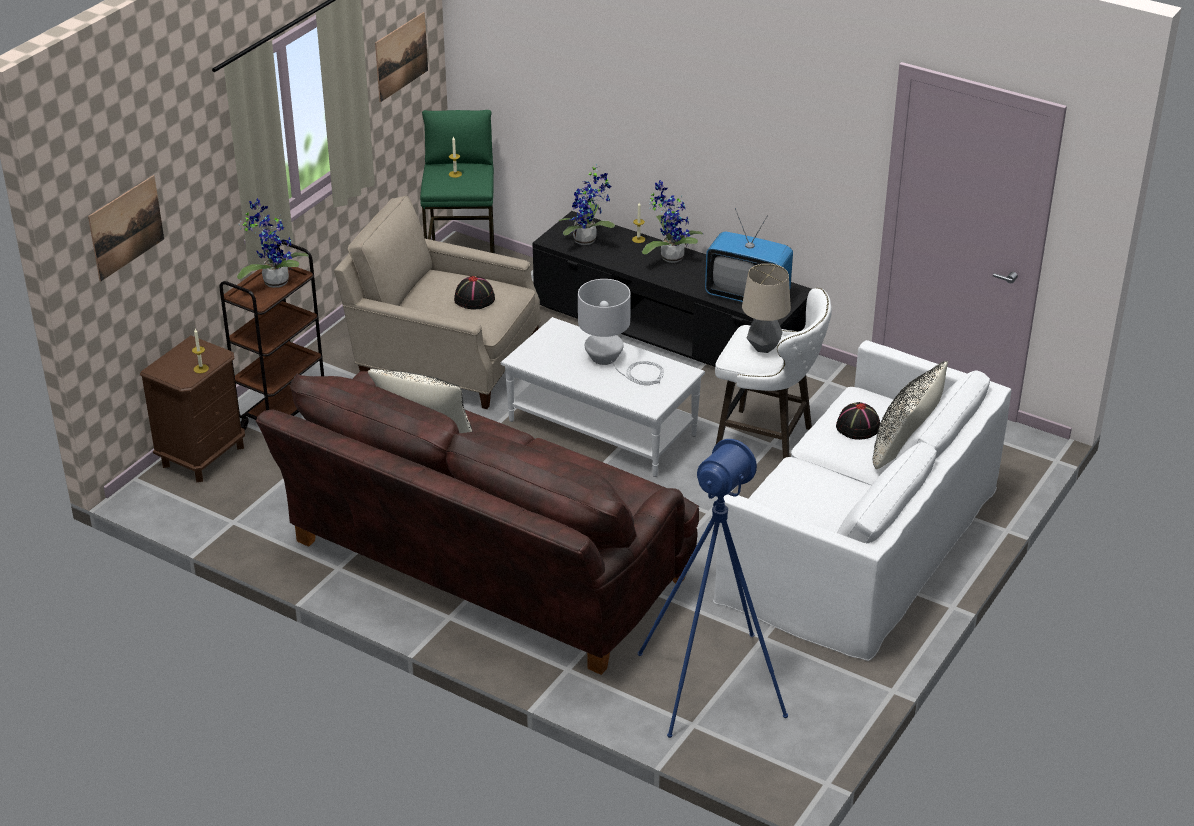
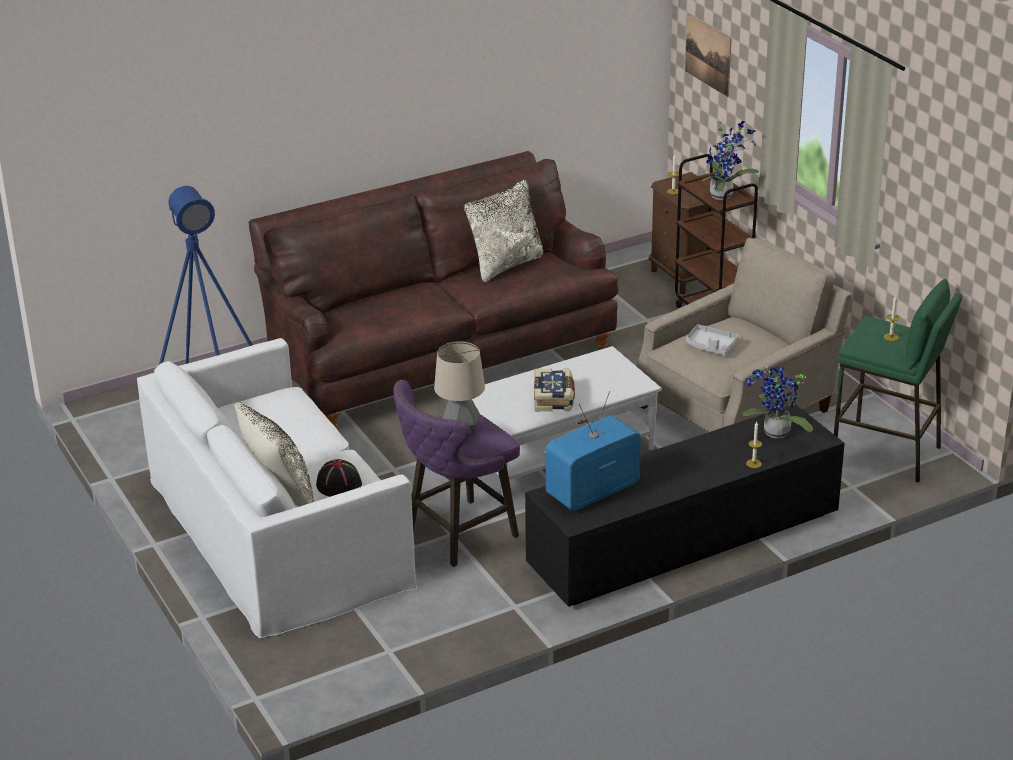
camera: 120 degrees right, 5 degrees down
(401, 56) = (954, 207): picture -> none
(475, 299) = (711, 346): black hat -> grey tray
(619, 363) = (554, 398): grey table lamp -> book
(669, 256) = (705, 471): potted plant -> none
(768, 440) = (457, 535): white stool -> purple stool

